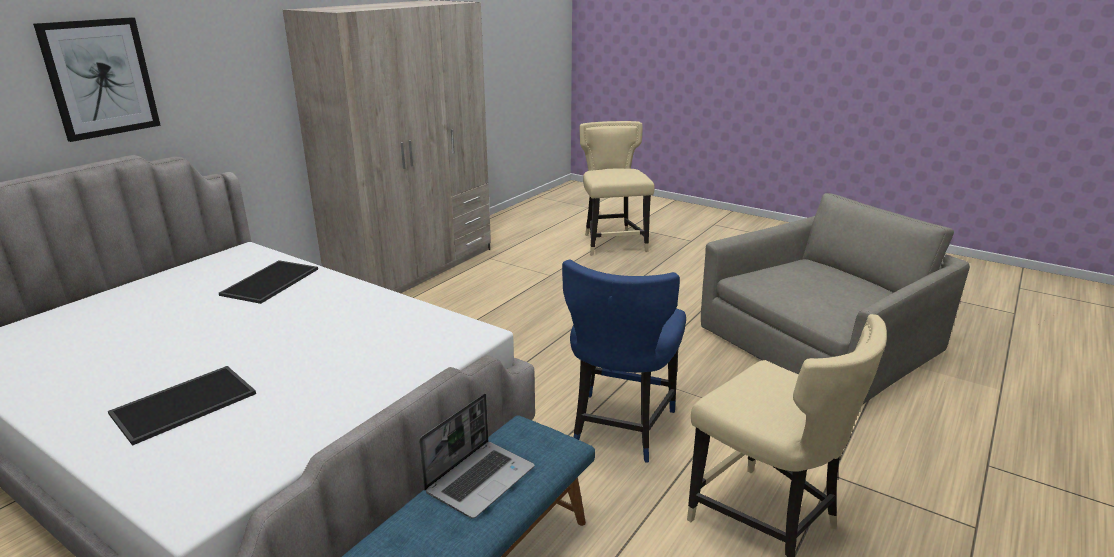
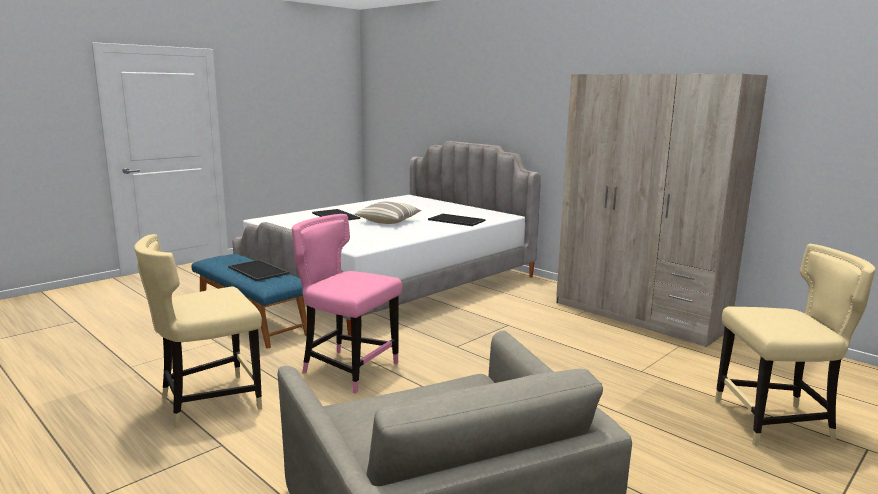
camera: 100 degrees right, 10 degrees down
(100, 78) = (502, 104): picture -> none
(264, 336) = (388, 221): none -> pillow
(480, 479) = (259, 270): laptop -> tray
(619, 428) = (347, 369): blue chair -> pink chair

